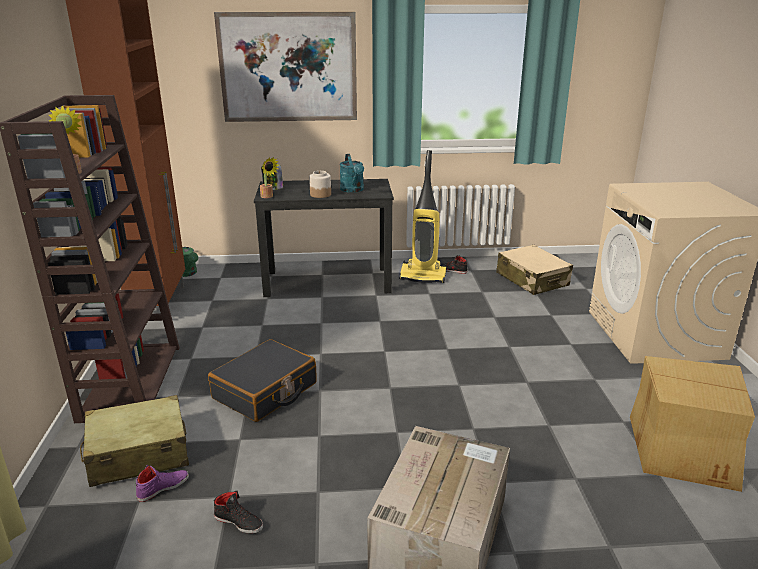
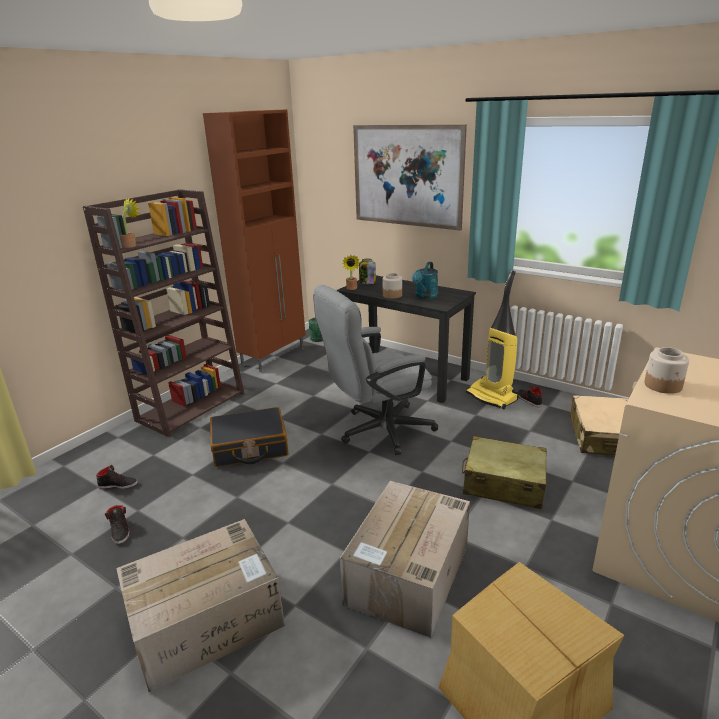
camera: 40 degrees right, 0 degrees up
(138, 454) = (135, 456): beige suitcase -> beige suitcase (503, 483)
(163, 487) = (118, 485): purple shoe -> black shoe
(369, 333) = (378, 431): none -> grey office chair
(536, 421) = (408, 575): none -> cardboard box
(656, 203) = (663, 385): none -> jar

